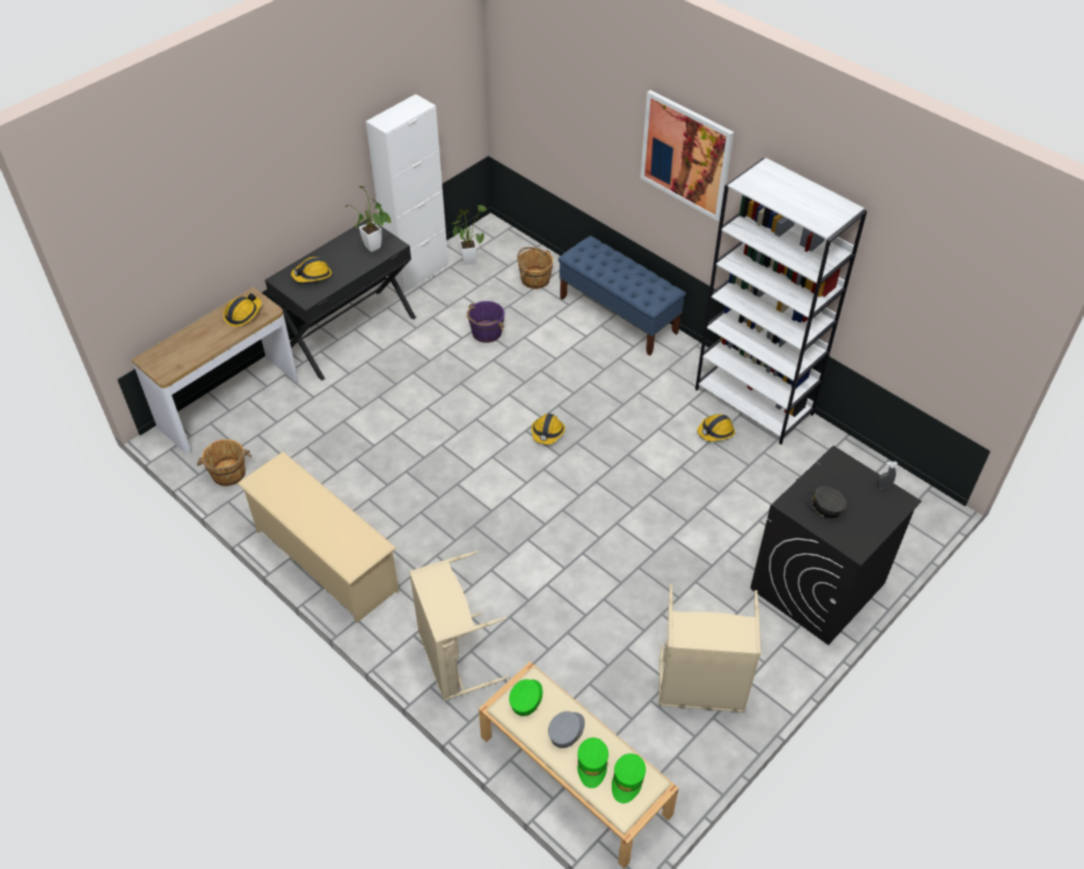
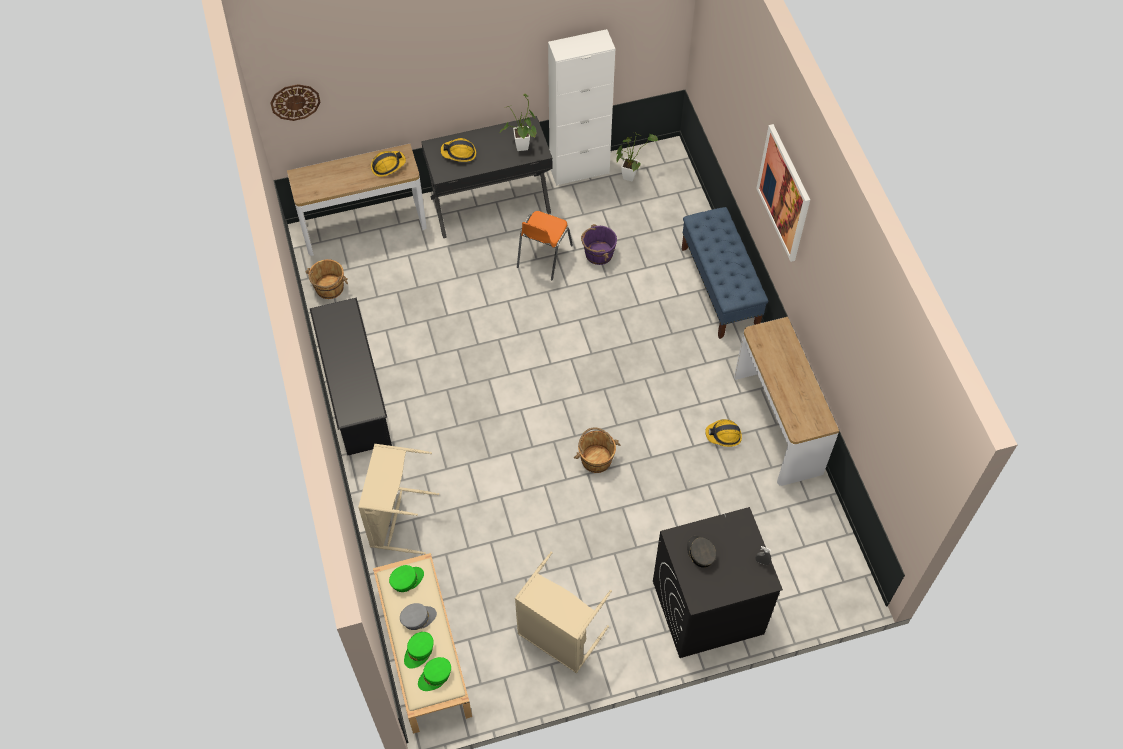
camera: 30 degrees right, 10 degrees up
(125, 262) = (295, 102): none -> wall clock
(325, 560) = (355, 394): beige shoe rack -> black shoe rack
(435, 356) = (543, 256): none -> orange chair
(535, 279) = (672, 220): brown bucket -> brown bucket (596, 459)
(547, 433) = (587, 369): hard hat -> none
(754, 402) = (777, 424): white bookcase -> console table

